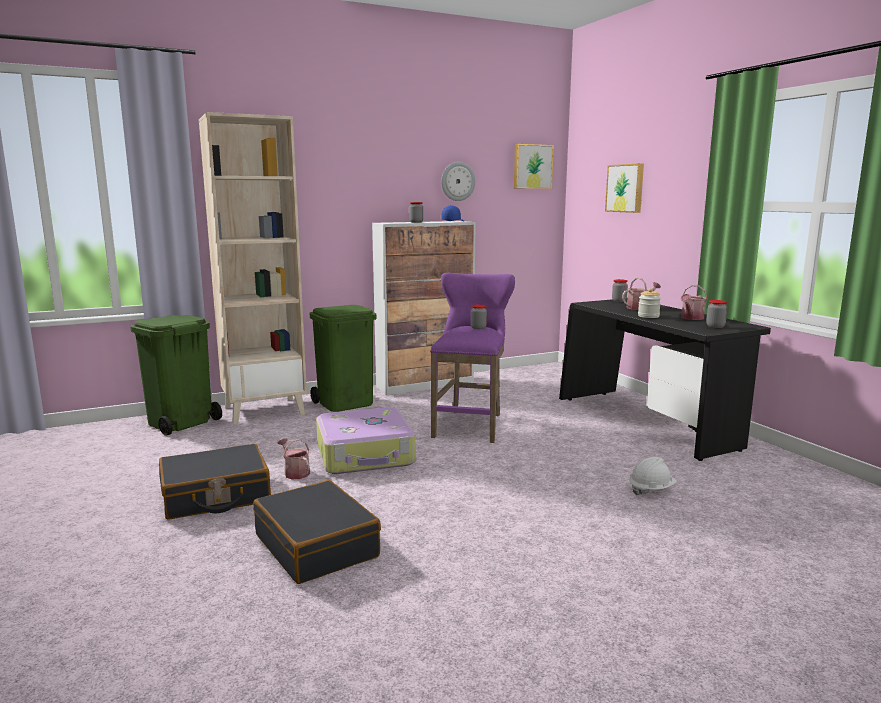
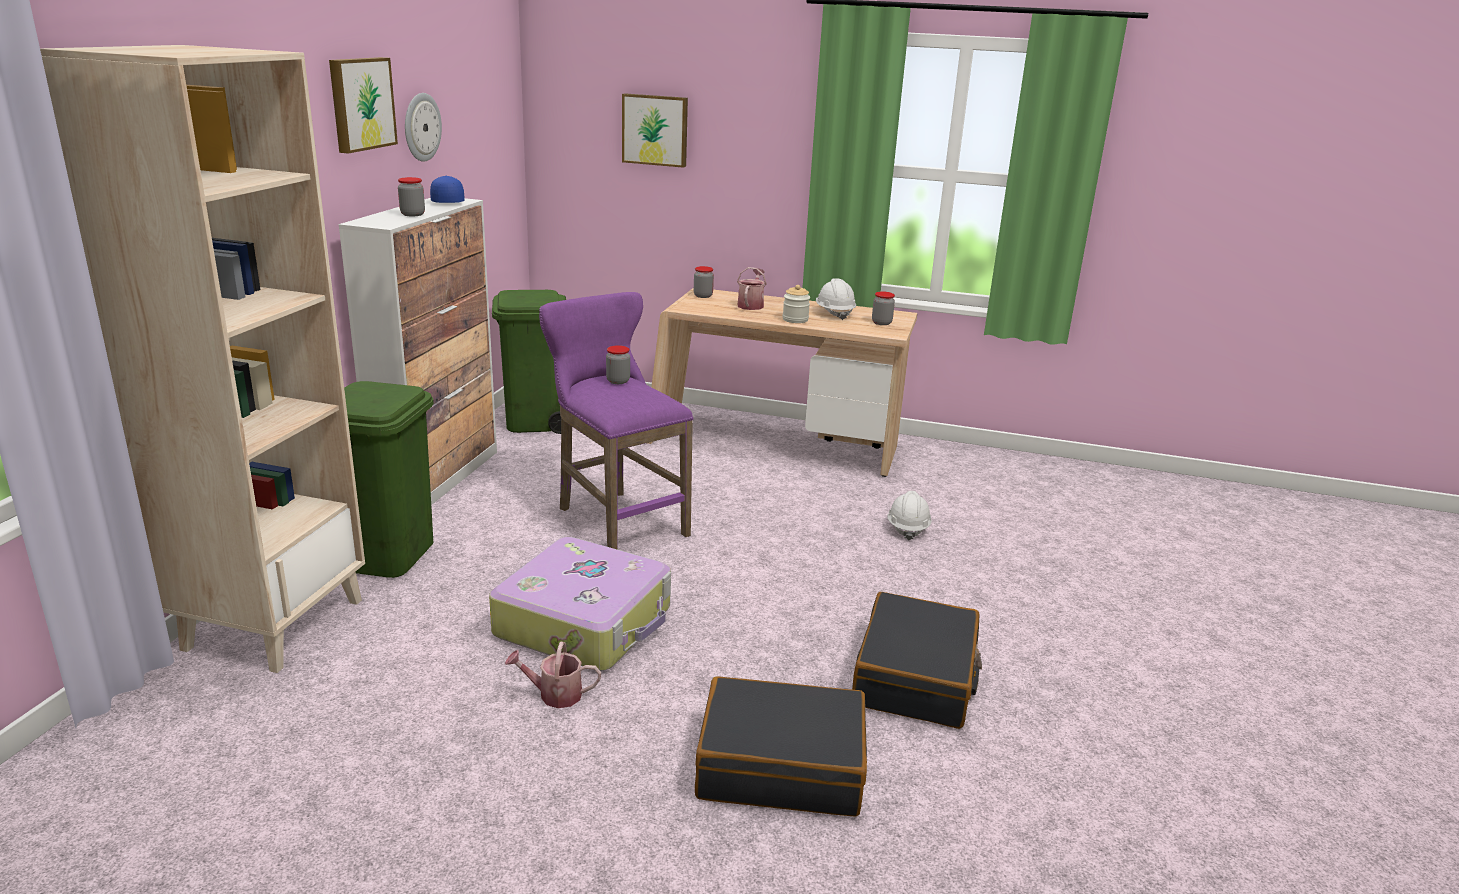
camera: 50 degrees left, 10 degrees up
(180, 423) = (160, 718): green trash can -> green trash can (535, 421)
(215, 496) = (527, 789): black suitcase -> black suitcase (916, 677)
(532, 166) = (492, 89): picture -> picture (360, 103)
(646, 423) = (774, 446): black desk -> beige desk
(691, 318) = (834, 313): watering can -> white hard hat

